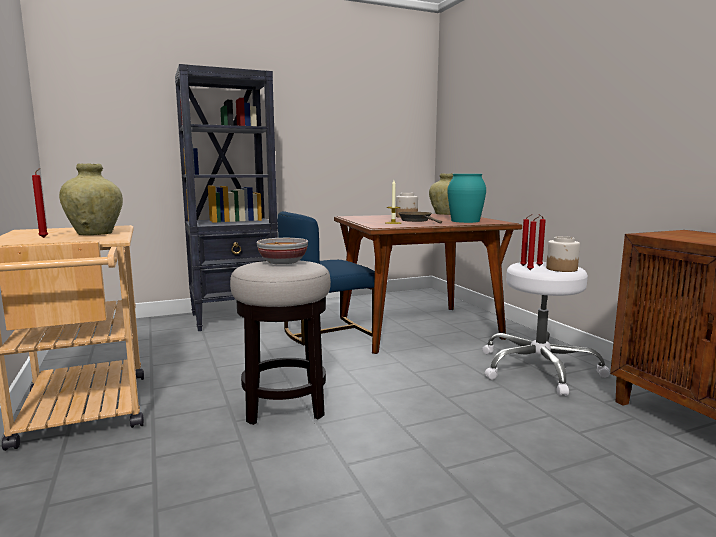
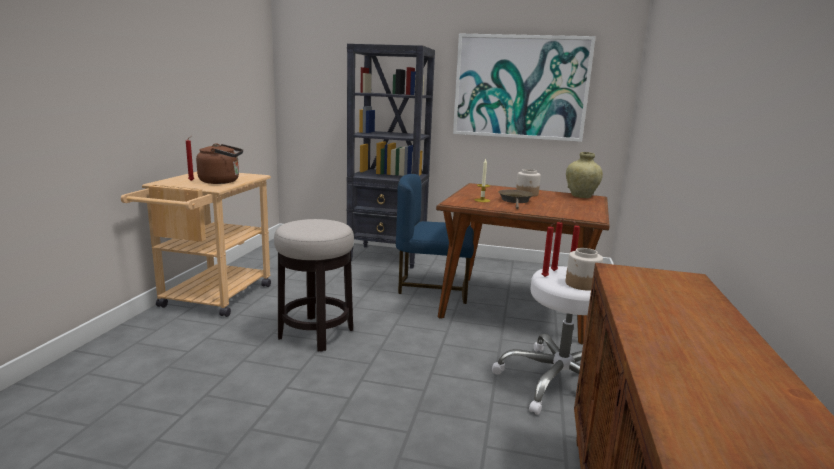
camera: 35 degrees right, 5 degrees up
(95, 234) = (222, 181): beige vase -> brown kettle
(283, 262) = (320, 223): bowl -> none
(344, 123) = (520, 87): none -> picture
(465, 221) = (561, 210): turquoise vase -> none

